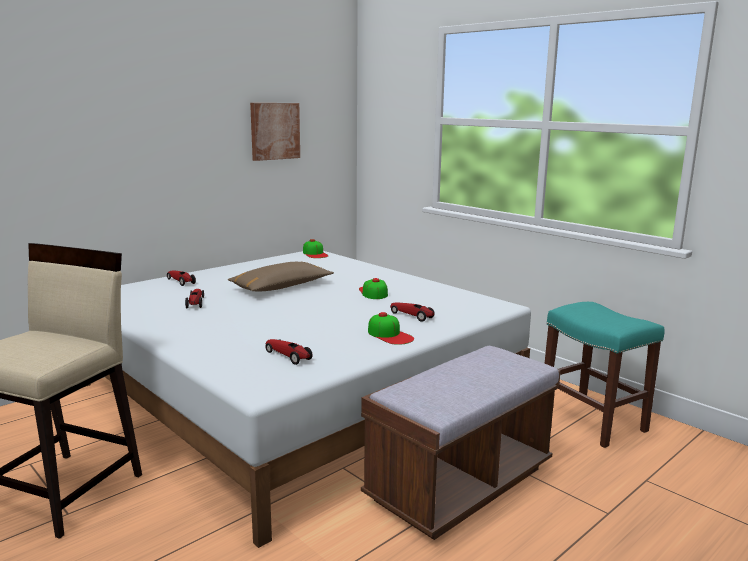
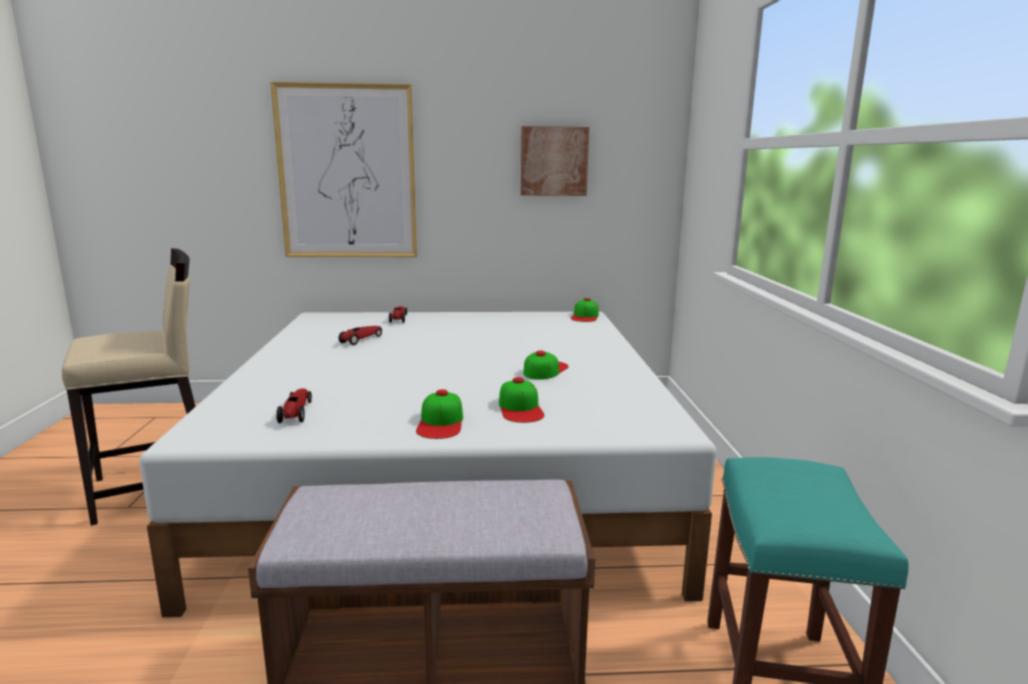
camera: 40 degrees right, 0 degrees up
(105, 149) = (347, 172): none -> picture
(281, 287) = (467, 342): brown pillow -> none
(412, 316) = (520, 408): toy car -> cap

